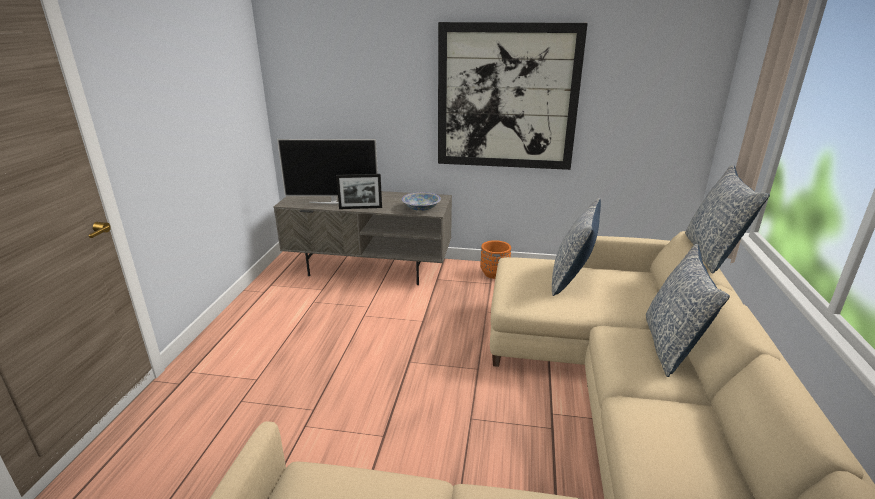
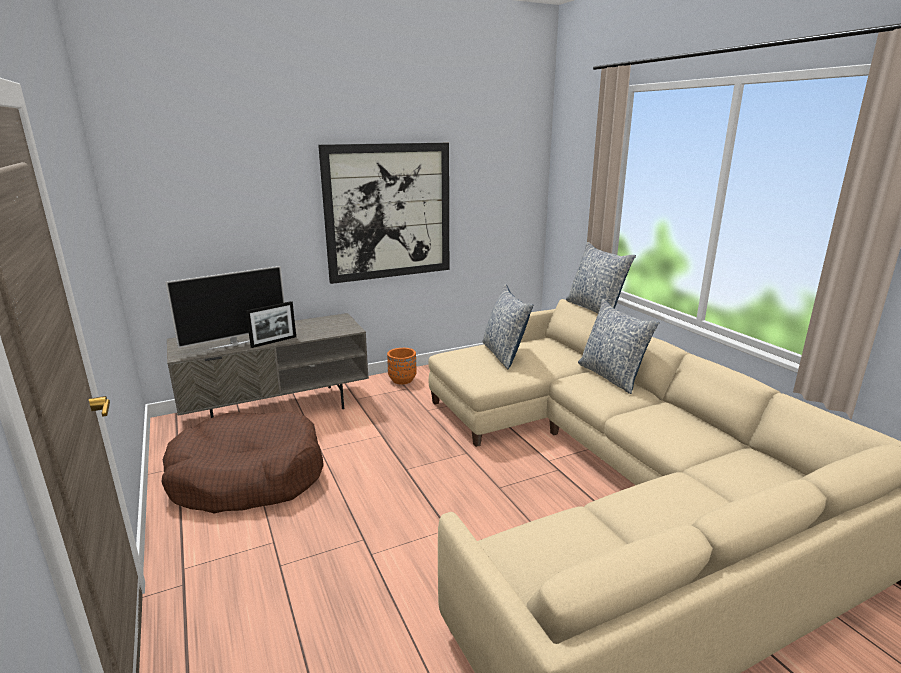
camera: 35 degrees left, 5 degrees down
(294, 318) = (248, 477): none -> brown dog bed
(421, 208) = (336, 329): bowl -> none

